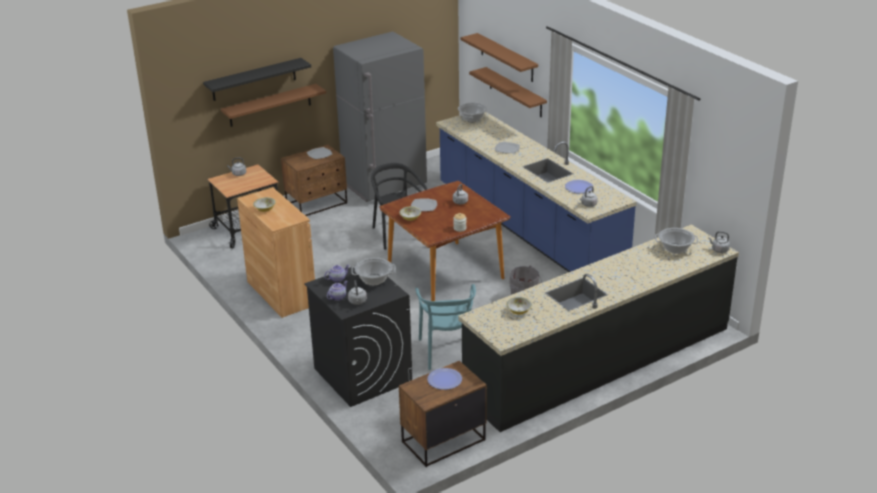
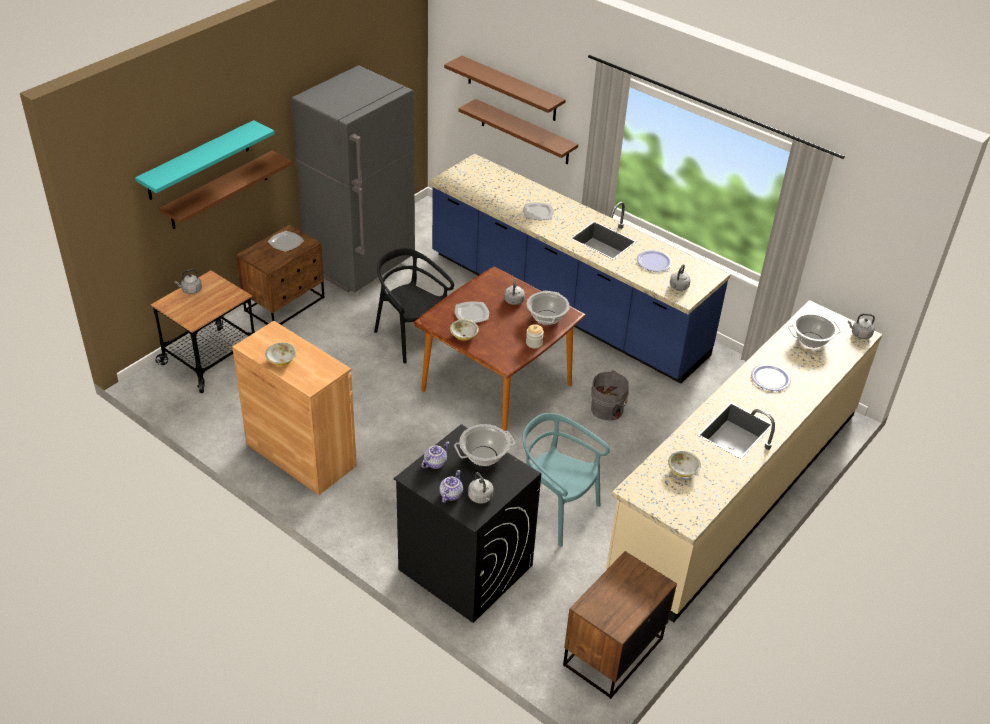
camera: 20 degrees left, 10 degrees up
(254, 79) = (198, 160): black shelf -> turquoise shelf
(444, 380) = (622, 586): plate -> plate (770, 379)
(447, 352) = (554, 510): turquoise chair -> turquoise chair turned 150 degrees clockwise
(472, 119) = (472, 170): cooking pot -> cooking pot (547, 318)
(598, 361) = (736, 489): black counter -> beige counter

